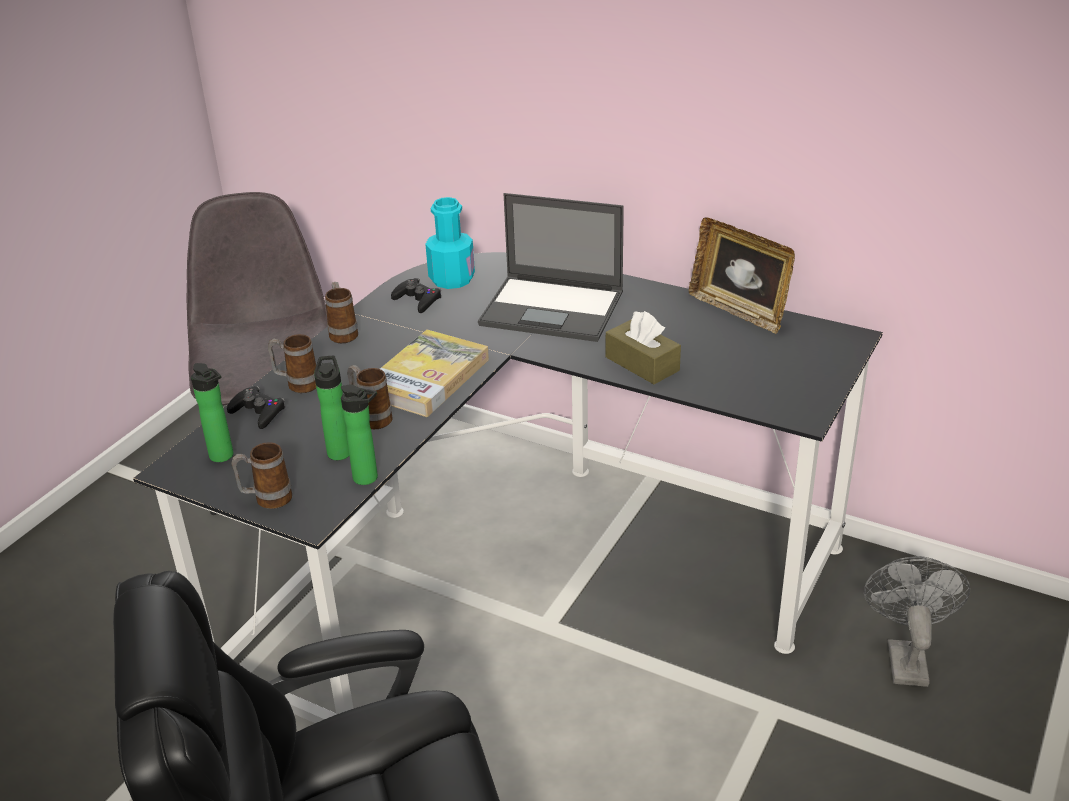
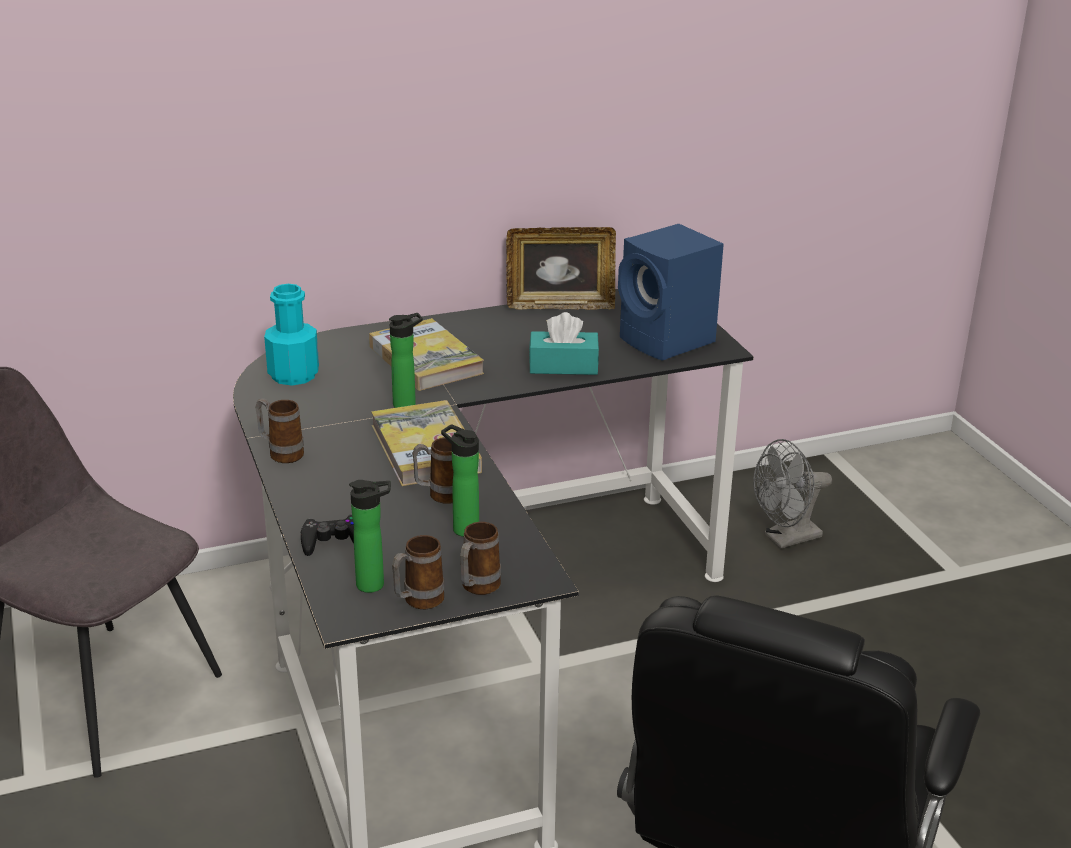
camera: 50 degrees left, 5 degrees down
(297, 385) = (324, 506): mug -> mug (417, 602)
(369, 478) = (525, 532): bottle -> bottle (408, 404)
(417, 300) = (296, 402): black game controller -> none
(554, 309) = (425, 360): laptop -> book
(642, 364) = (563, 366): brown tissue box -> turquoise tissue box
(768, 386) = (668, 342): none -> blue speaker
(905, 657) = (786, 539): grey fan -> grey fan turned 75 degrees counterclockwise

